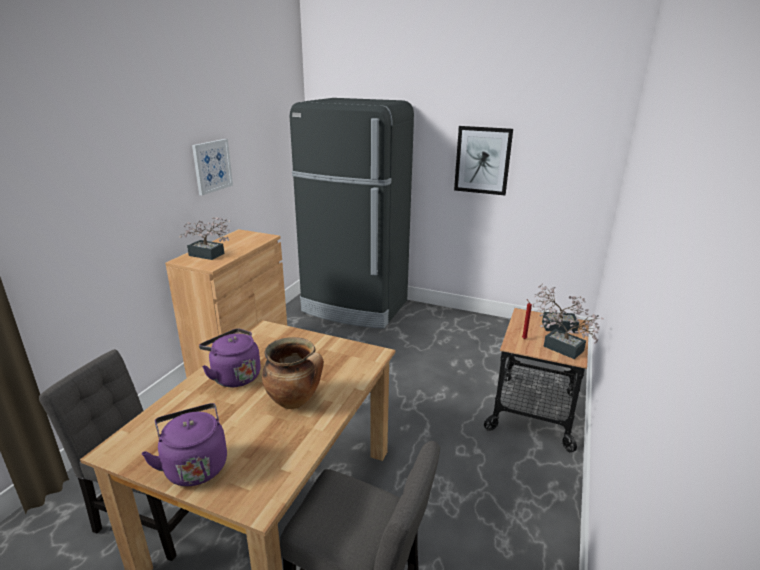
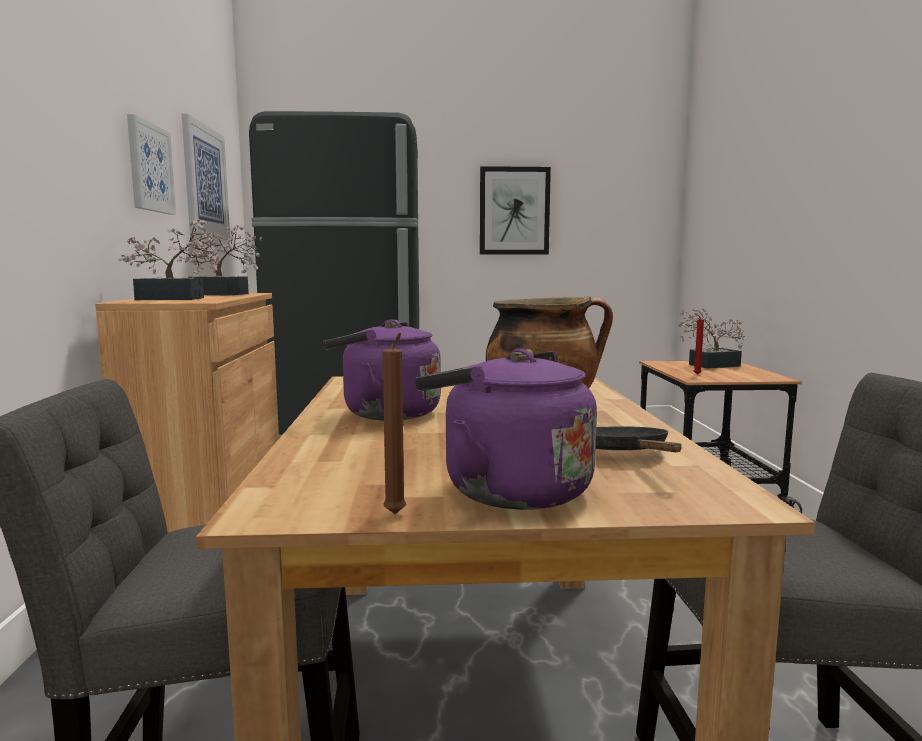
camera: 25 degrees left, 15 degrees down
(141, 469) = (396, 515): none -> brown candle
(264, 148) = (205, 181): none -> picture
(277, 451) = (624, 453): none -> black frying pan
(567, 350) = (758, 375): potted plant -> potted plant (224, 294)

